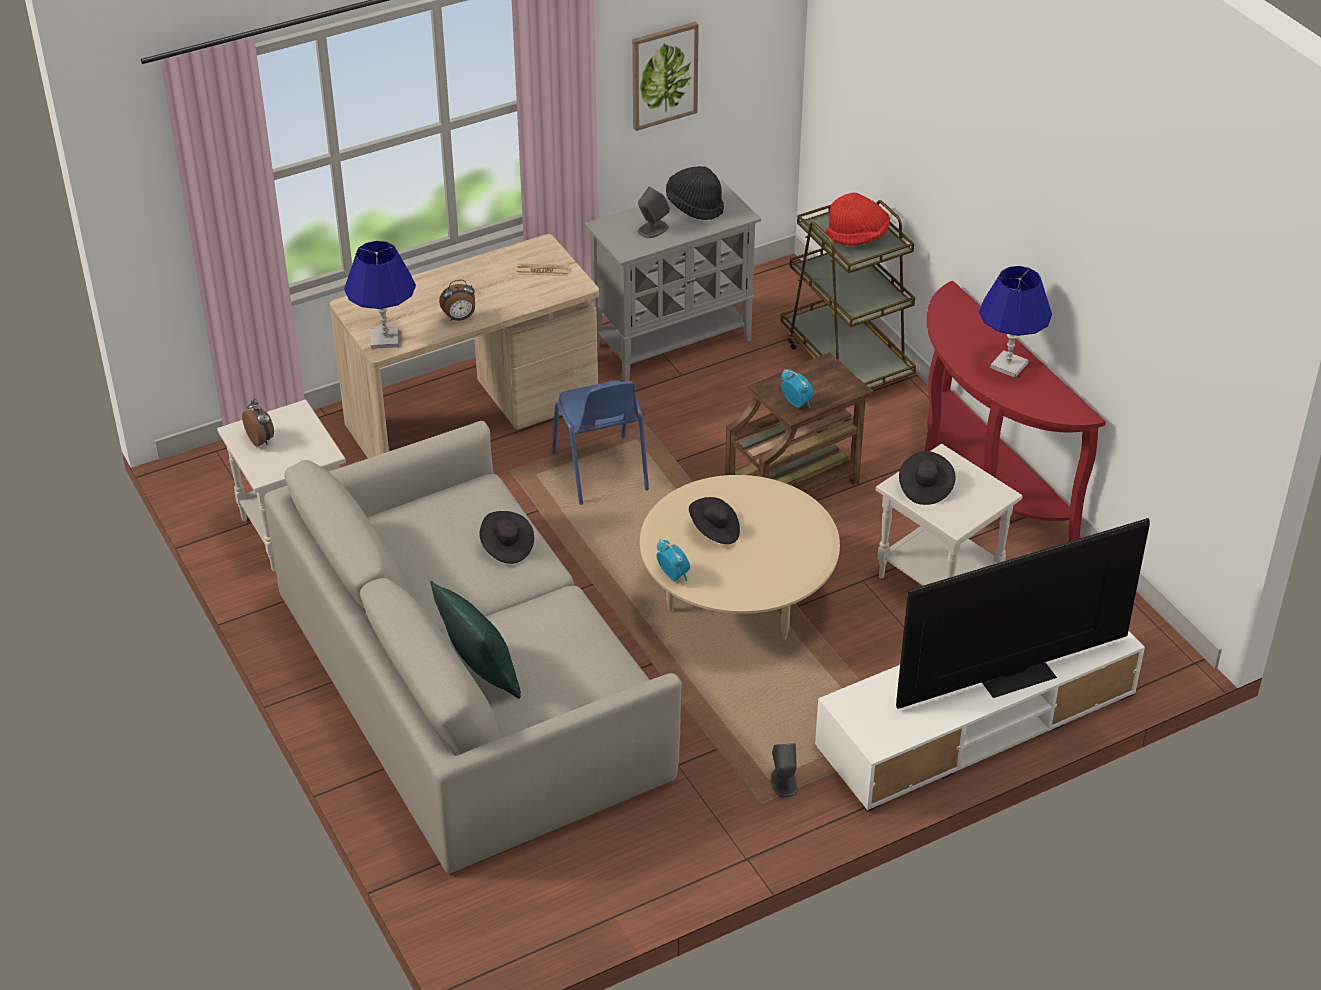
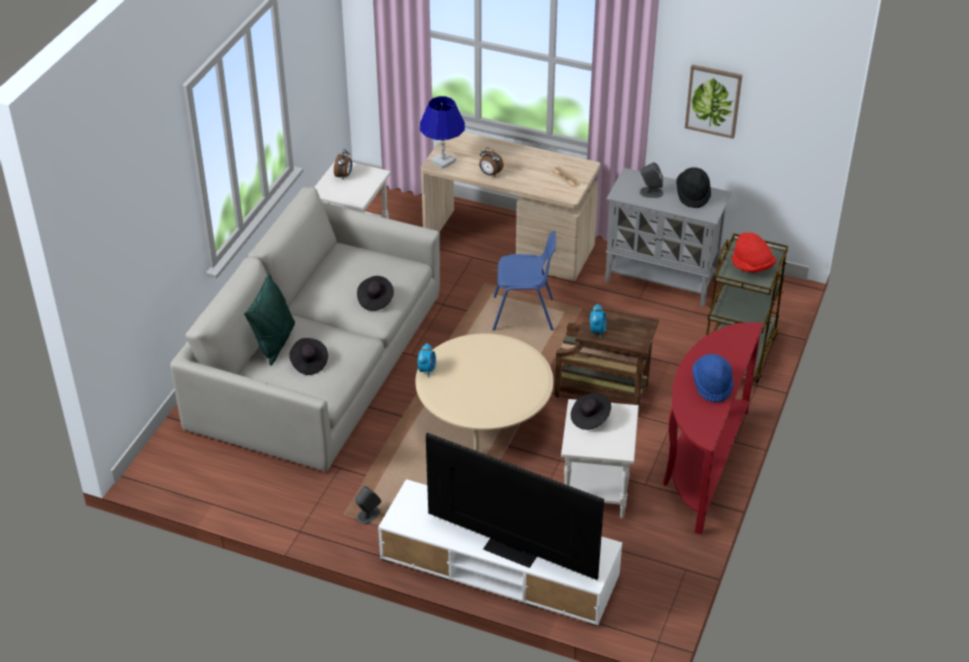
camera: 50 degrees right, 0 degrees up
(601, 471) = (524, 314): blue chair -> blue chair turned 120 degrees counterclockwise
(714, 531) = (479, 365): black hat -> black hat (309, 363)
(1008, 365) = (712, 385): blue table lamp -> blue hat

